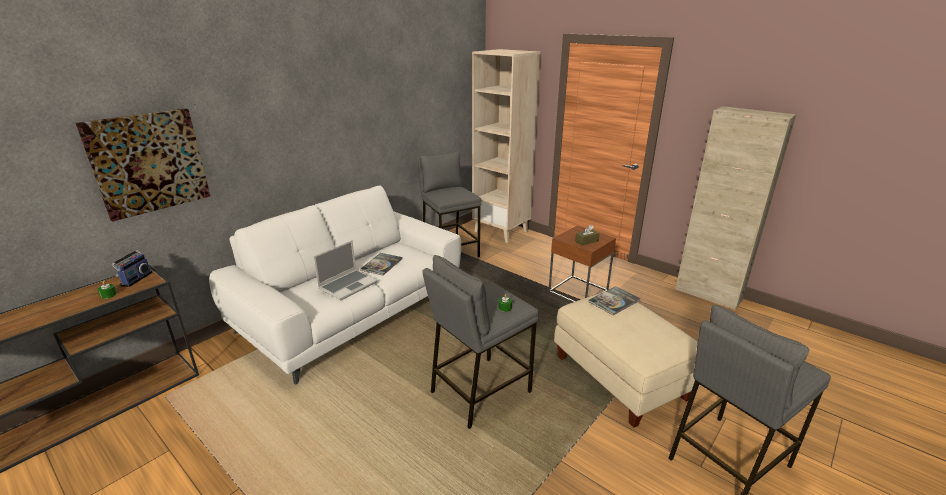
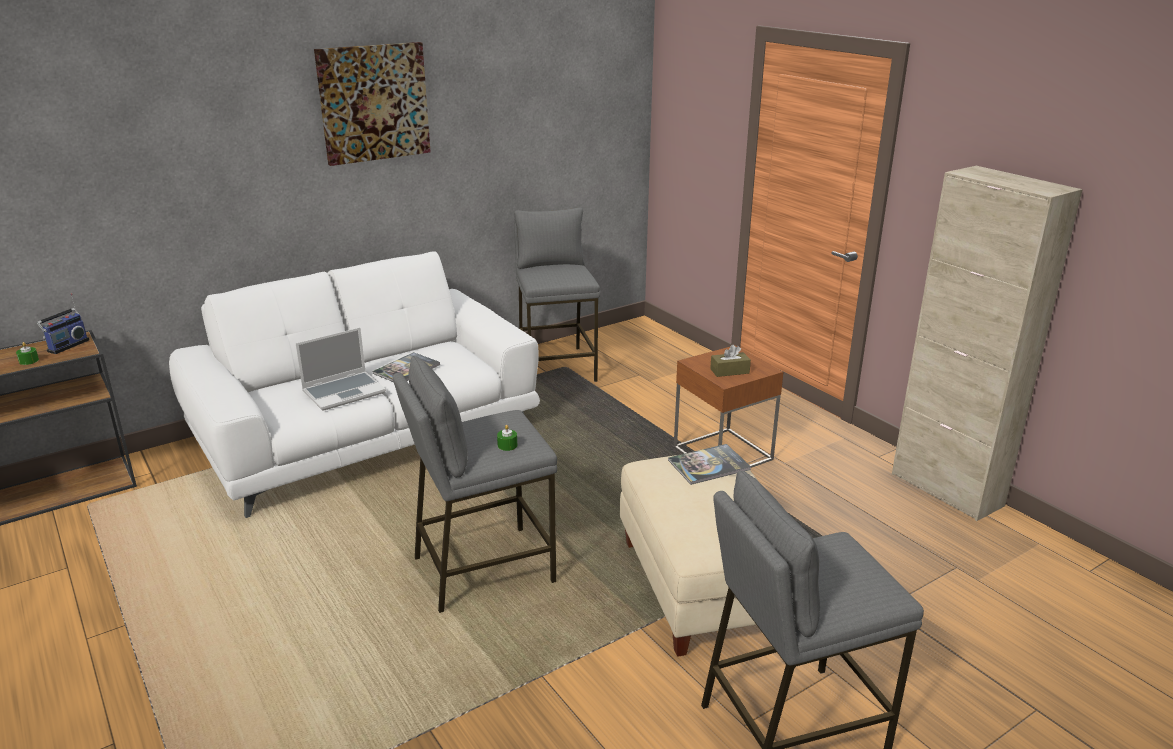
camera: 15 degrees right, 0 degrees up
(148, 162) = (99, 195): picture -> picture (373, 102)
(501, 231) = (657, 345): beige bookcase -> none

